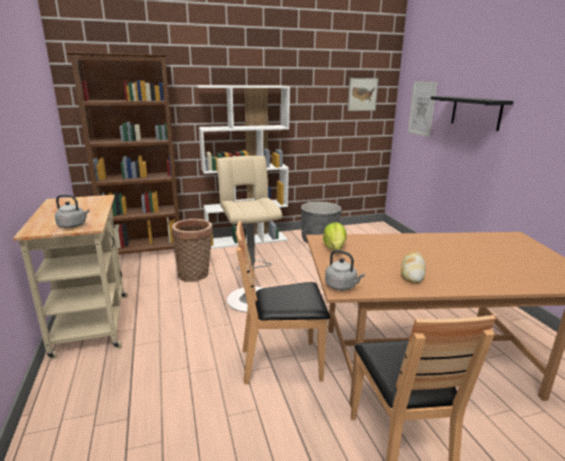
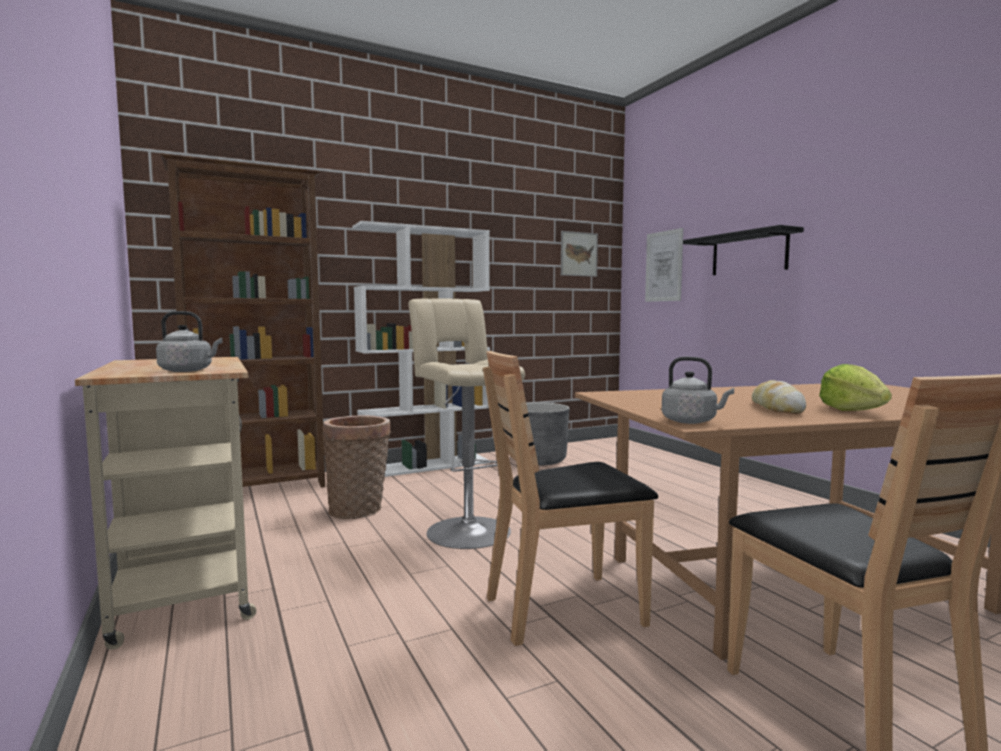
camera: 10 degrees left, 15 degrees down
(334, 248) = (634, 398): lettuce -> lettuce (852, 411)

